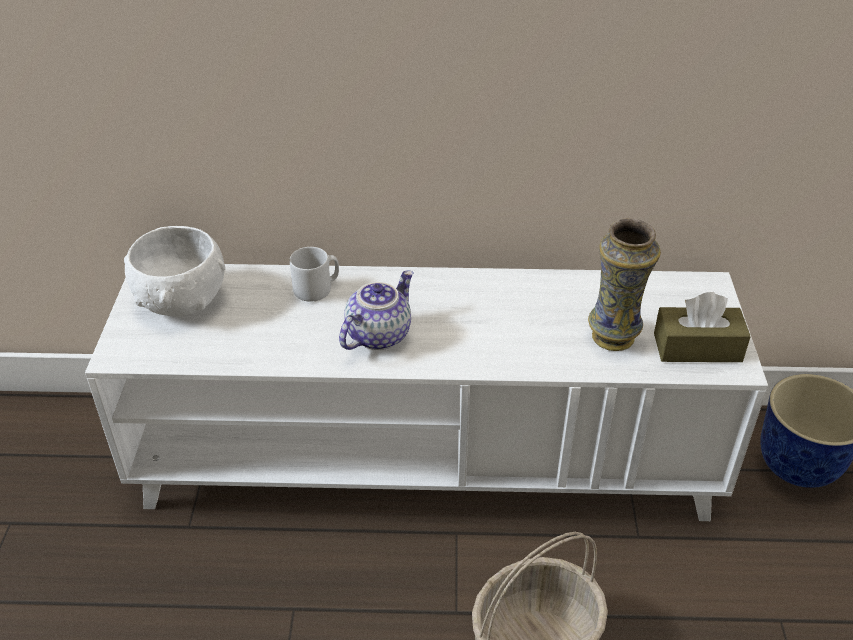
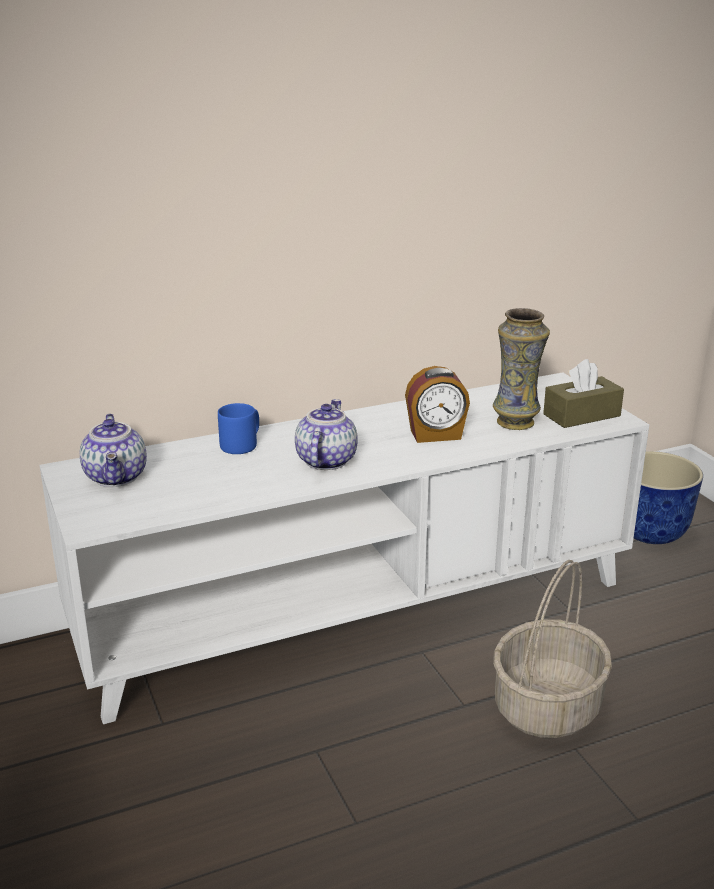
camera: 25 degrees left, 15 degrees down
(181, 299) = (117, 477): white bowl -> teapot
(317, 289) = (242, 445): grey mug -> blue mug
(513, 331) = (436, 435): none -> alarm clock

